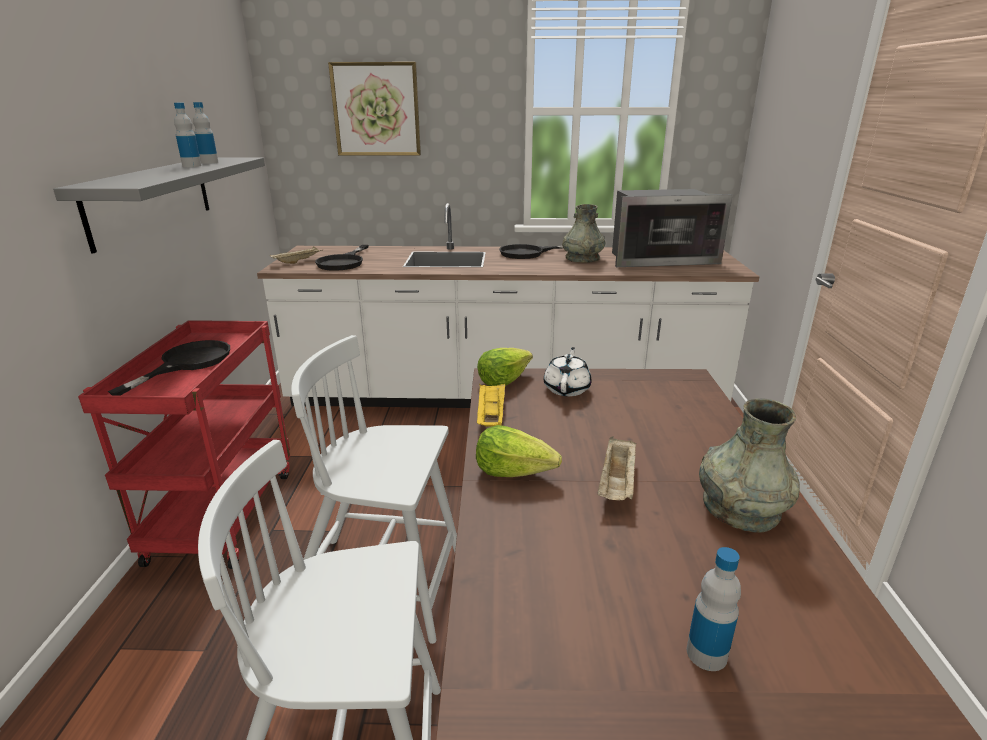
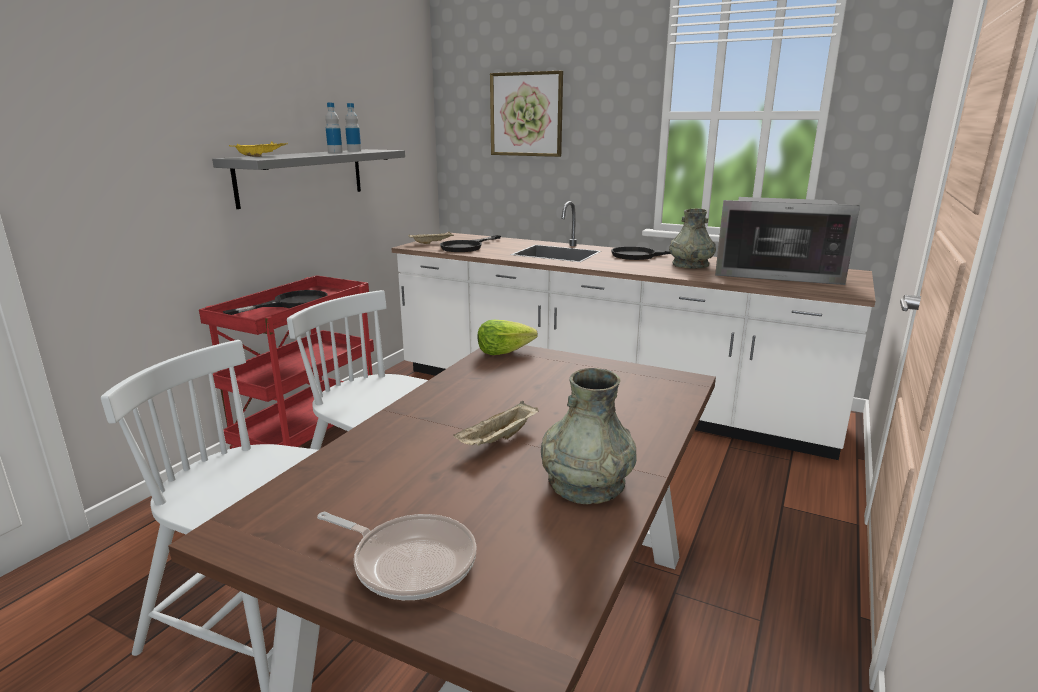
camera: 25 degrees right, 5 degrees down
(490, 416) = (459, 374): yellow tray -> yellow tray (260, 156)
(514, 471) = (427, 413): lettuce -> none
(567, 388) = (551, 367): white teapot -> none
(706, 654) = (409, 561): bottle -> frying pan

